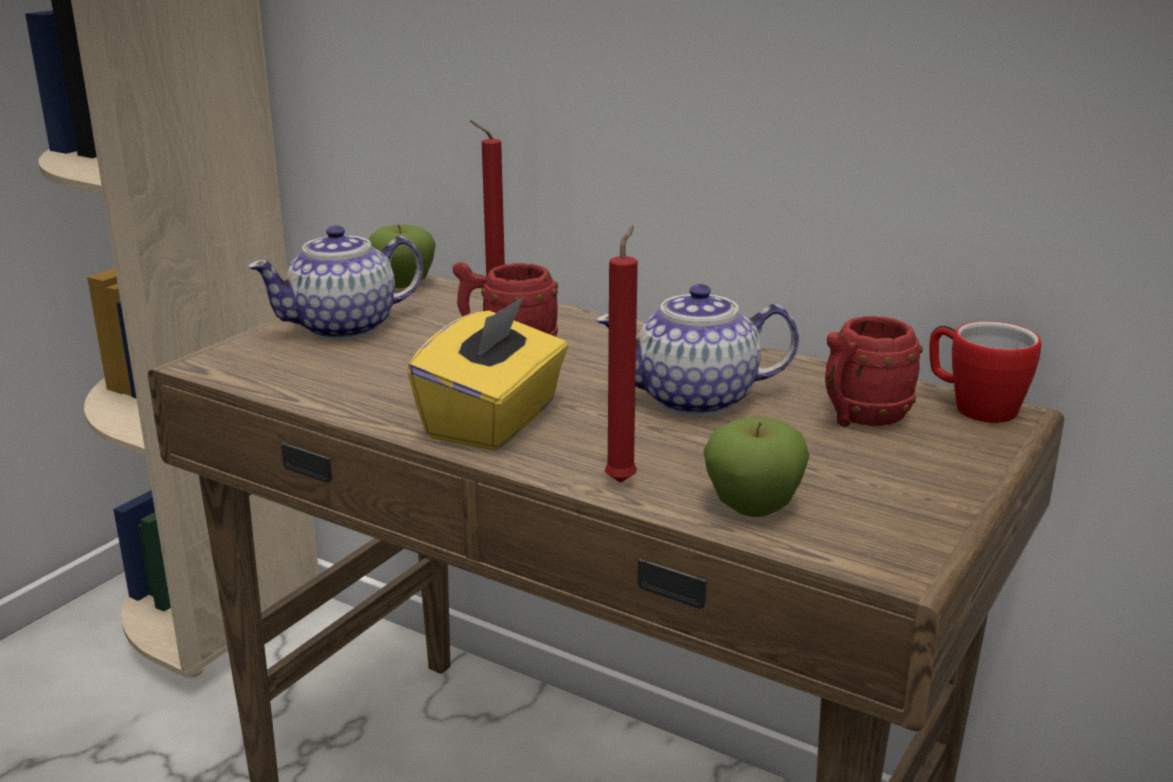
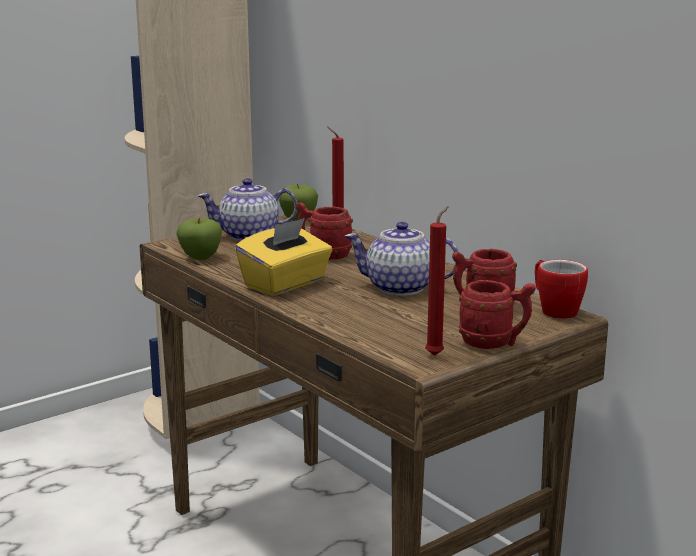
camera: 20 degrees right, 5 degrees down
(622, 480) = (324, 315): red candle -> red candle (436, 354)
(753, 508) = (377, 334): apple -> apple (200, 257)
(960, 493) = (494, 343): none -> red mug

